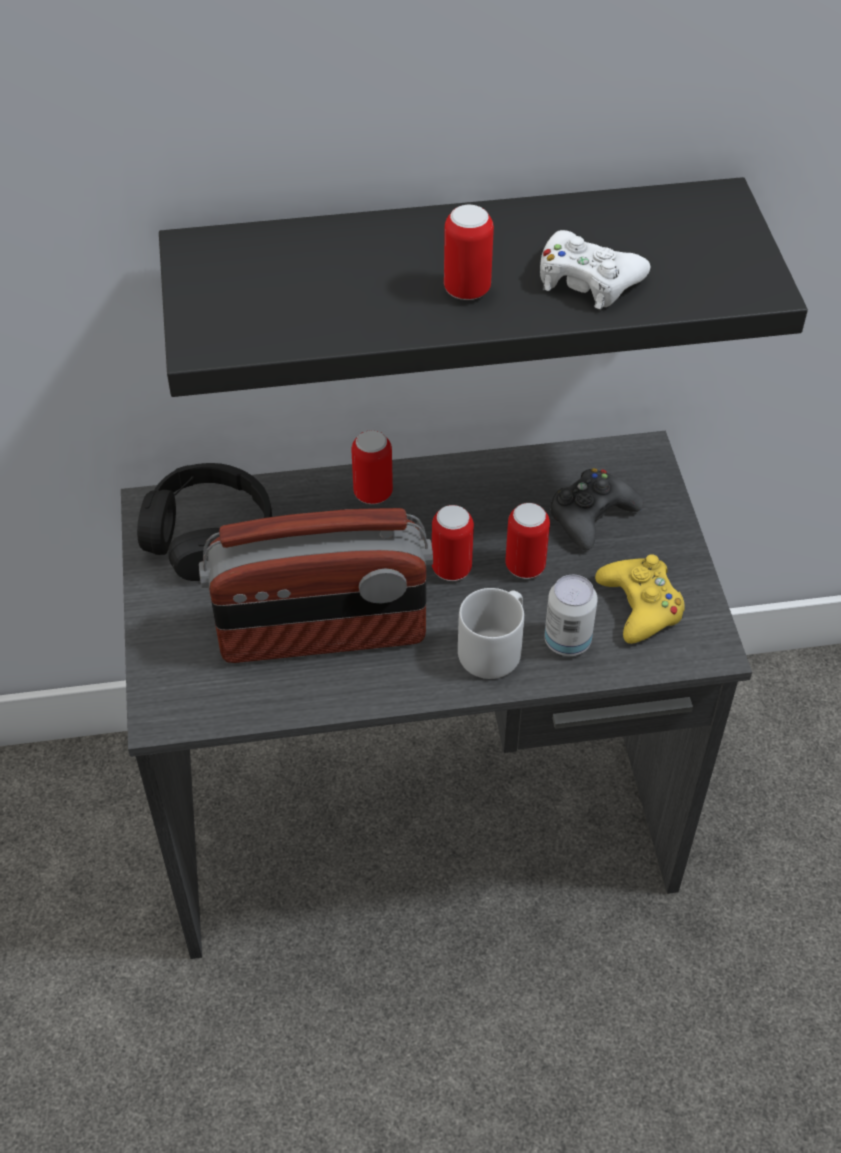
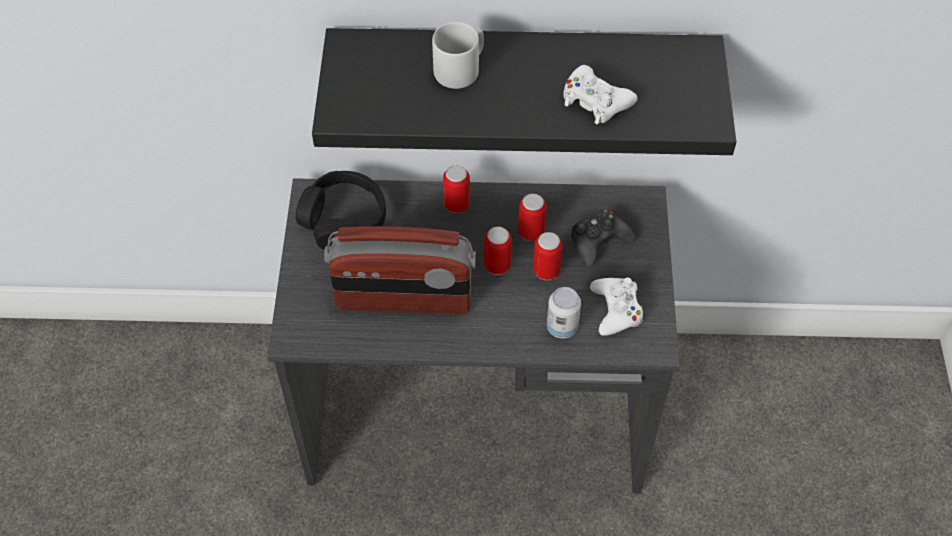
camera: 10 degrees right, 5 degrees up
(467, 289) = (514, 98): can -> can (531, 233)
(494, 649) = (513, 325): grey mug -> grey mug (460, 70)
(640, 606) = (616, 310): yellow game controller -> white game controller

